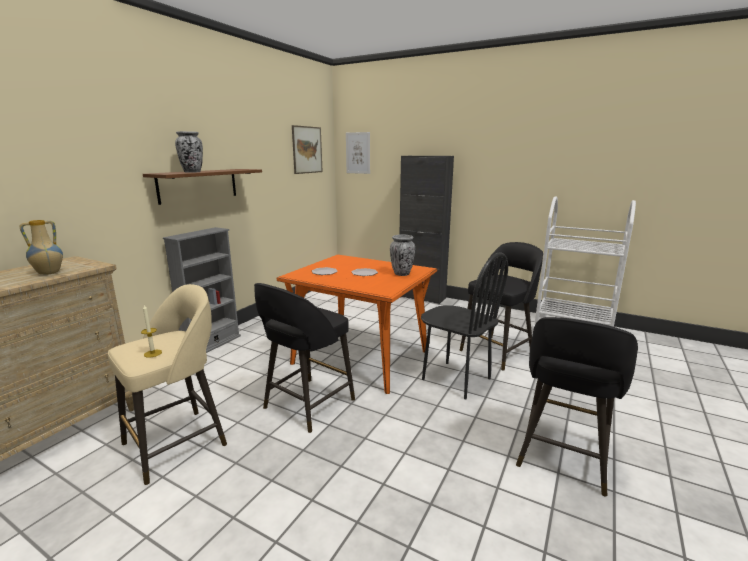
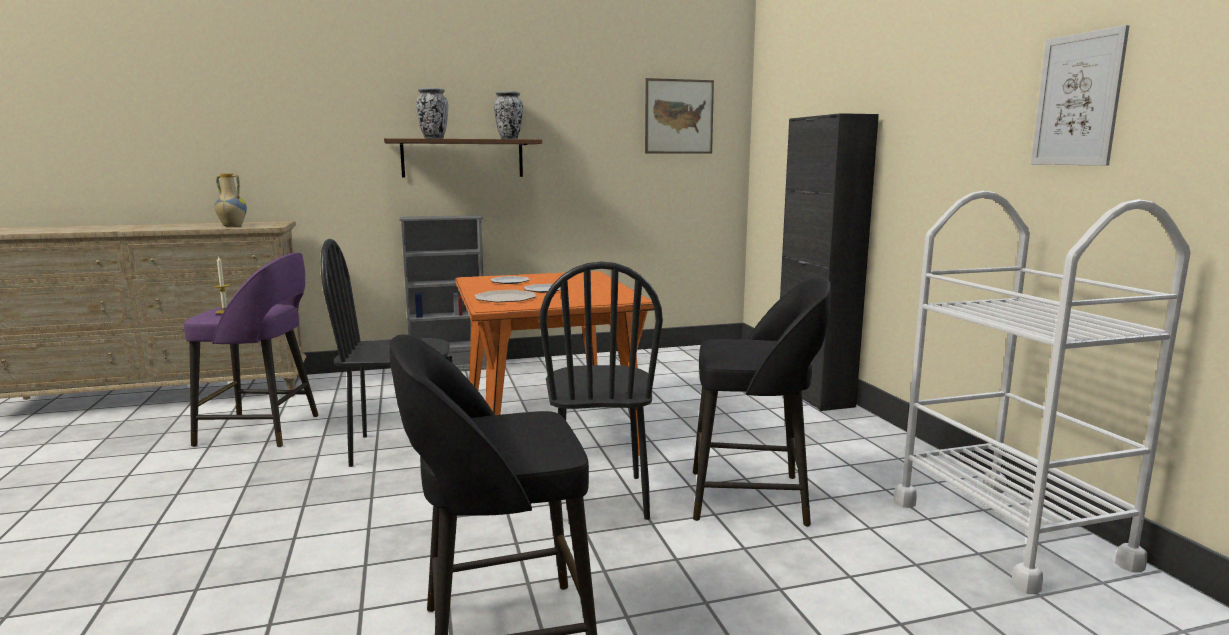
camera: 45 degrees right, 5 degrees down
(178, 443) = (262, 430): beige stool -> purple stool
(307, 405) = (397, 448): black stool -> black chair
(358, 153) = (772, 120): picture -> picture (1078, 100)
(368, 283) = (506, 298): none -> plate
(402, 274) = (582, 298): vase -> vase (509, 139)

